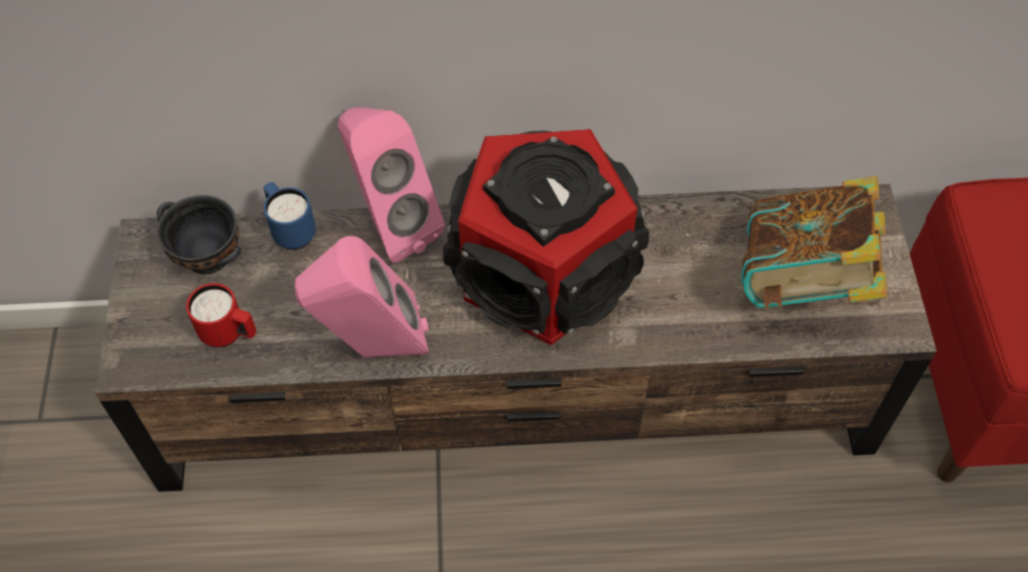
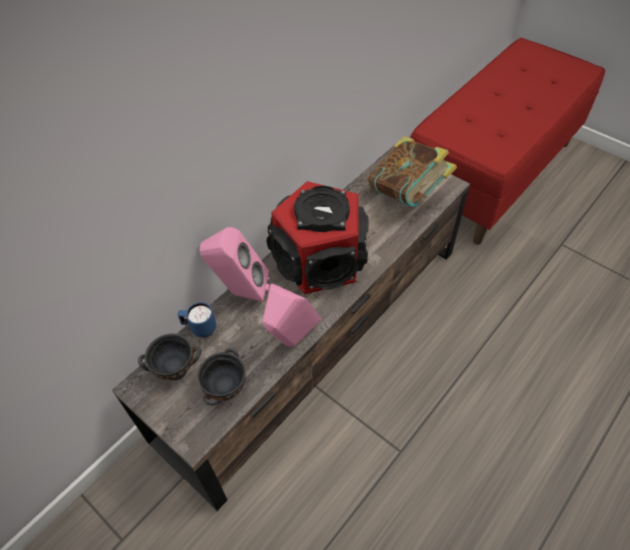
camera: 45 degrees left, 5 degrees down
(229, 334) = (224, 389): red mug -> black bowl

